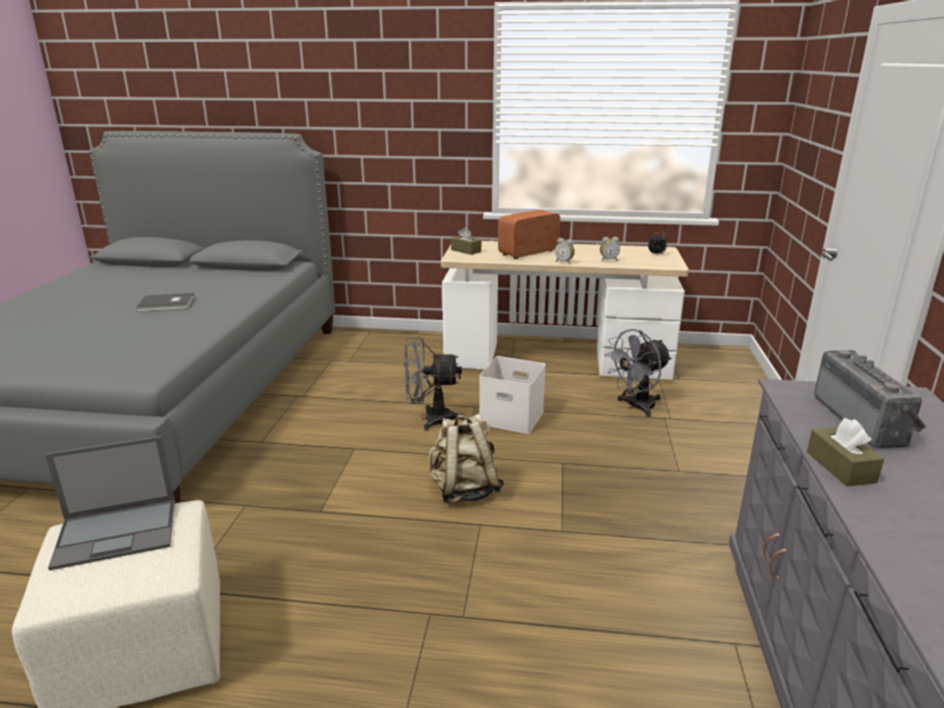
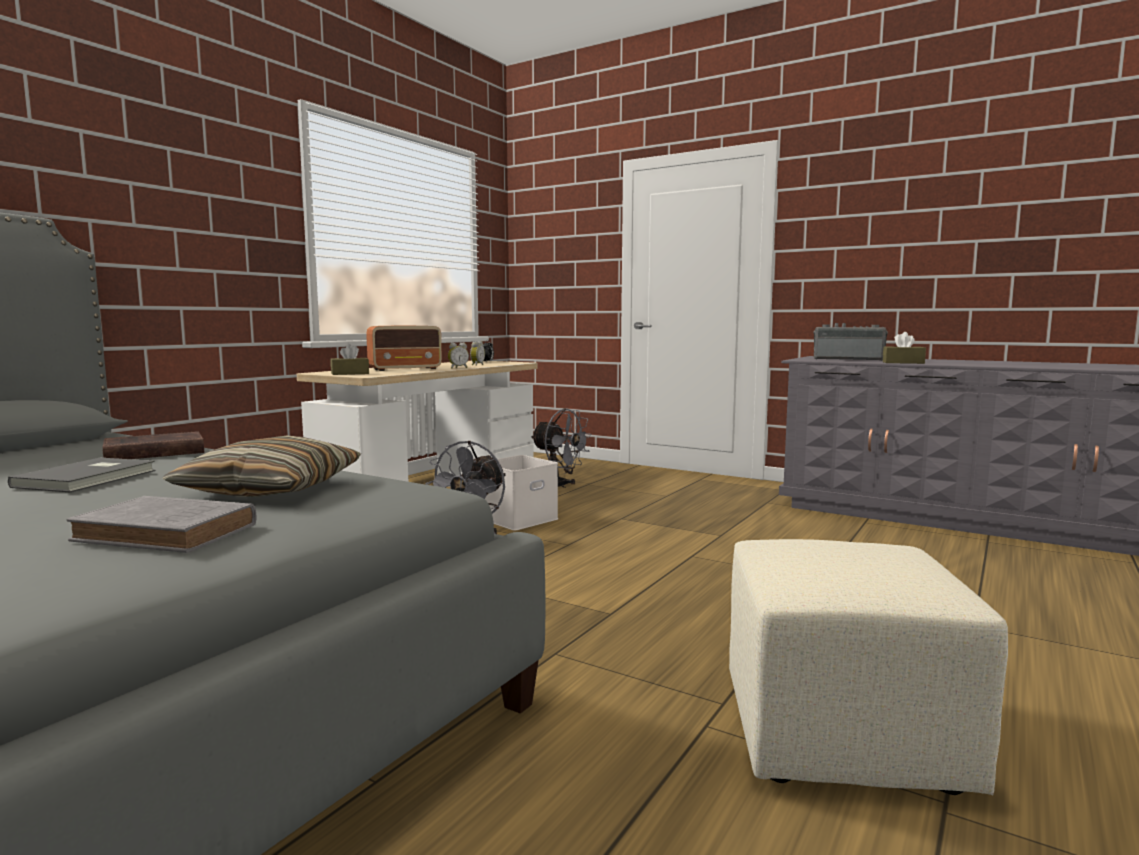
camera: 65 degrees left, 15 degrees down
(59, 351) = (170, 533): none -> grey book
(118, 532) = (816, 562): laptop -> none
(148, 341) = (271, 489): none -> pillow
(237, 293) = (151, 453): none -> brown book
(464, 490) = (631, 553): beige backpack -> none
(527, 253) = (406, 369): radio -> radio turned 105 degrees counterclockwise
(635, 407) = (559, 486): grey fan -> grey fan turned 45 degrees counterclockwise

